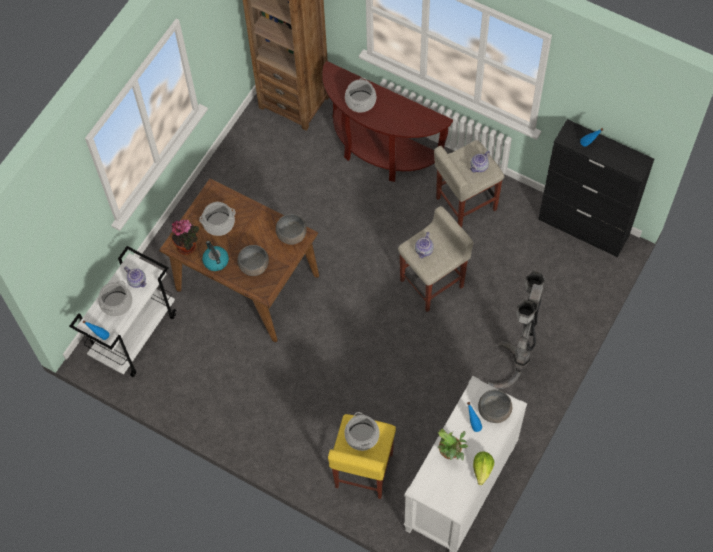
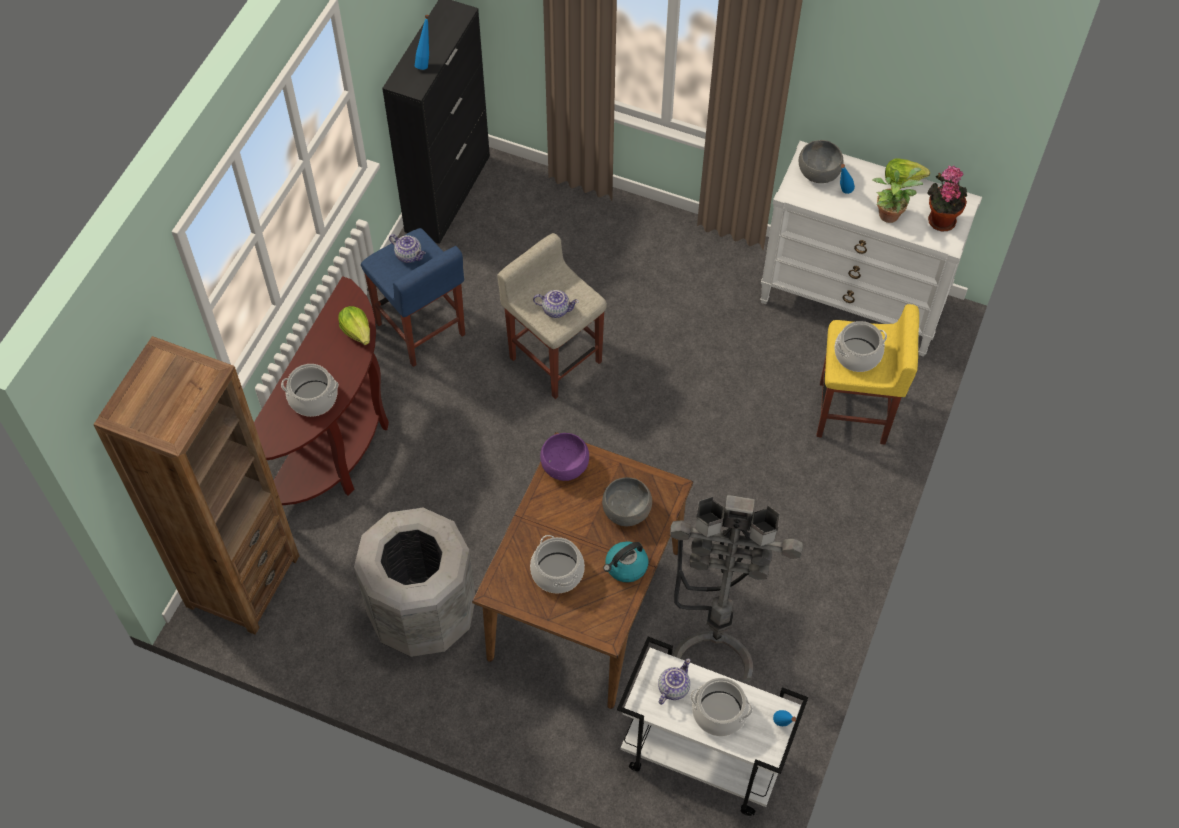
camera: 100 degrees left, 5 degrees down
(188, 246) = (605, 611): potted plant -> potted plant (940, 219)
(256, 193) = (422, 614): none -> grey trash can
(291, 235) = (565, 466): grey bowl -> purple bowl
(407, 126) = (357, 331): none -> lettuce
(465, 204) = (421, 330): beige stool -> blue stool
(515, 369) = (672, 255): grey floor lamp -> grey floor lamp (715, 643)

